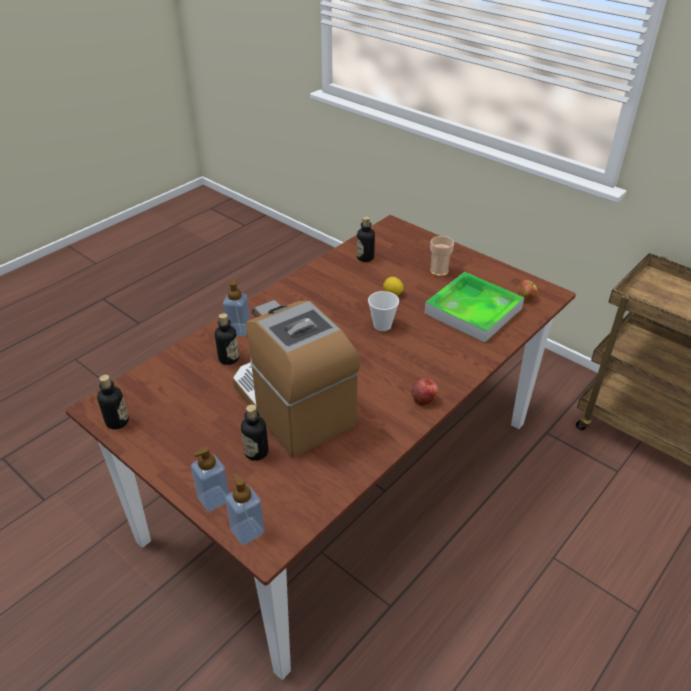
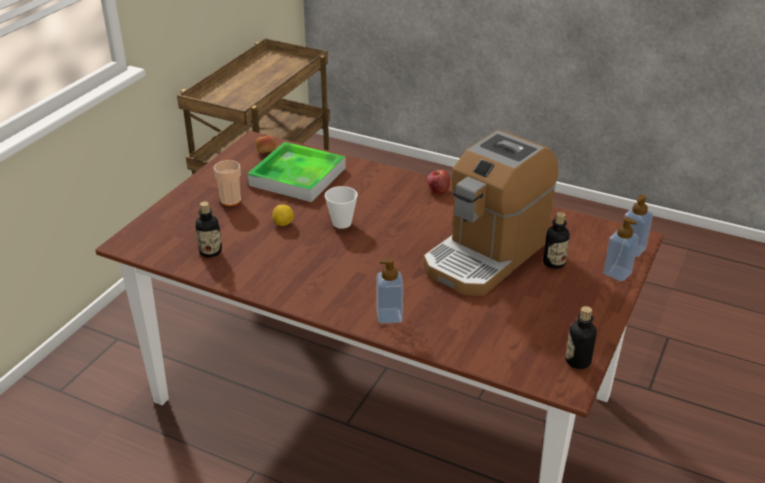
camera: 105 degrees left, 5 degrees down
(229, 358) = (441, 310): bottle -> none

